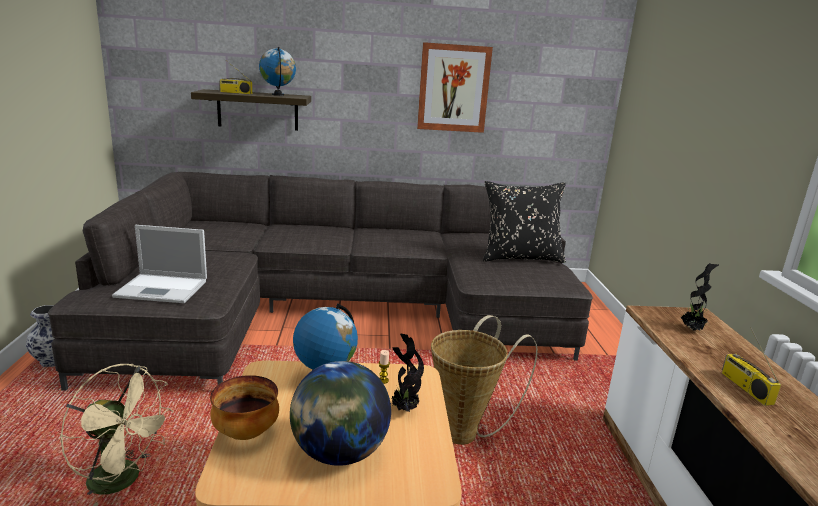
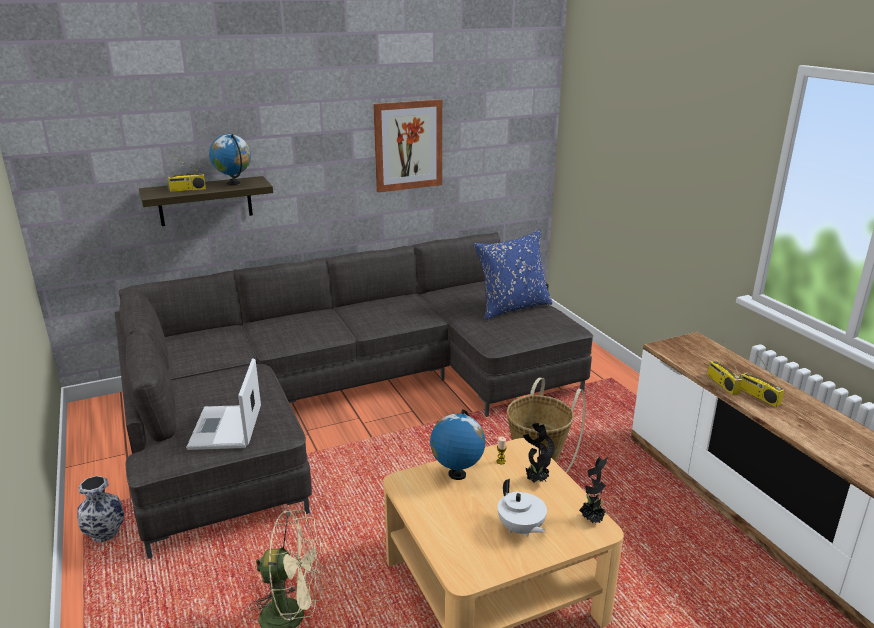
camera: 20 degrees left, 5 degrees up
(163, 289) = (226, 428): laptop -> laptop turned 105 degrees clockwise
(247, 432) = (441, 536): bowl -> none
(339, 453) = (520, 529): globe -> white teapot
(520, 257) = (512, 307): black pillow -> blue pillow
(692, 329) = (700, 355): potted plant -> potted plant (592, 520)
(700, 363) = (721, 384): none -> radio

